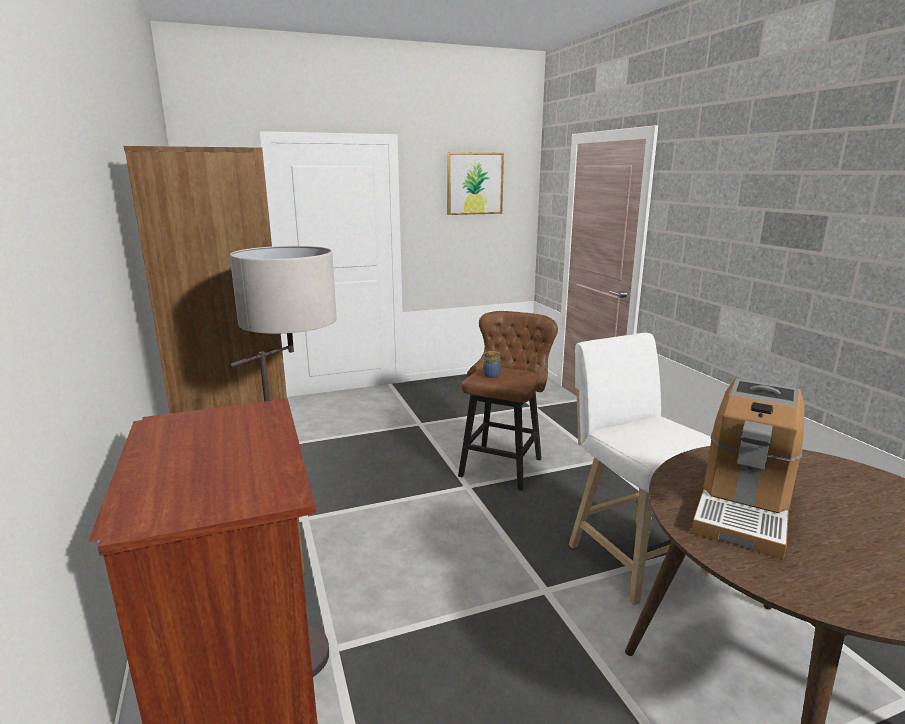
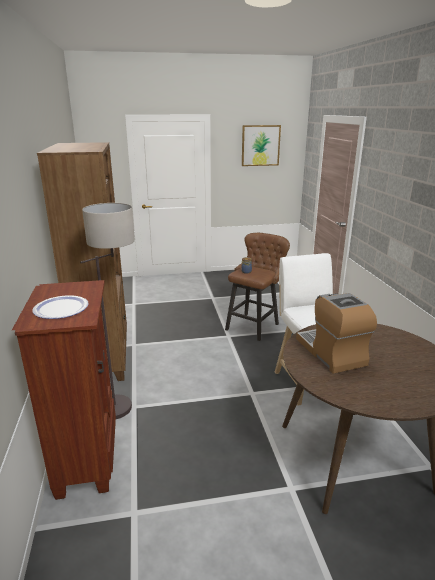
camera: 10 degrees right, 5 degrees up
(210, 470) = (61, 308): none -> plate
(743, 508) = (331, 352): coffee machine -> coffee machine turned 120 degrees clockwise

